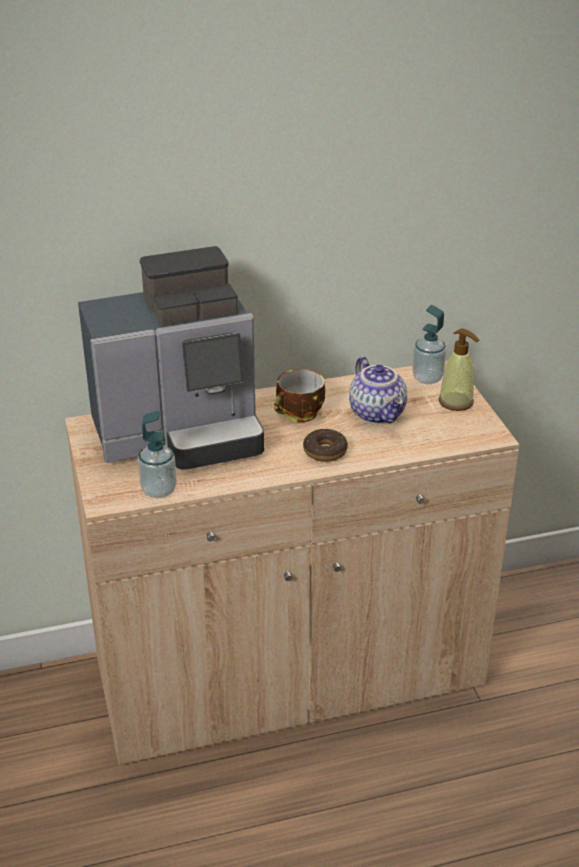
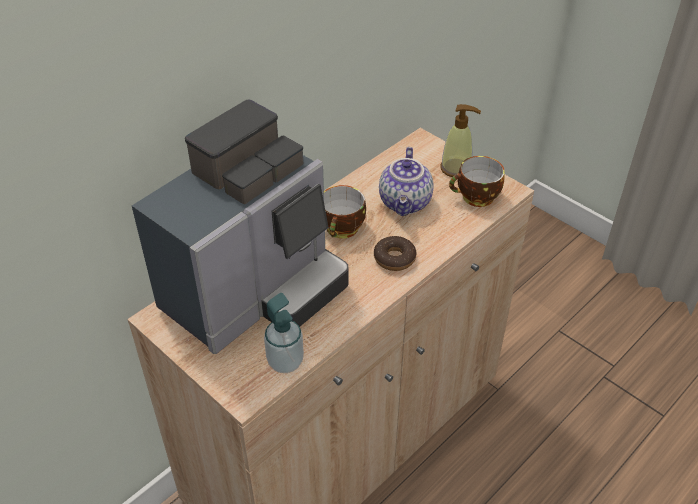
camera: 30 degrees left, 10 degrees up
(378, 414) = (406, 203): teapot -> teapot turned 60 degrees clockwise
(427, 378) = (415, 153): soap dispenser -> none
(451, 431) = (476, 198): none -> cup

